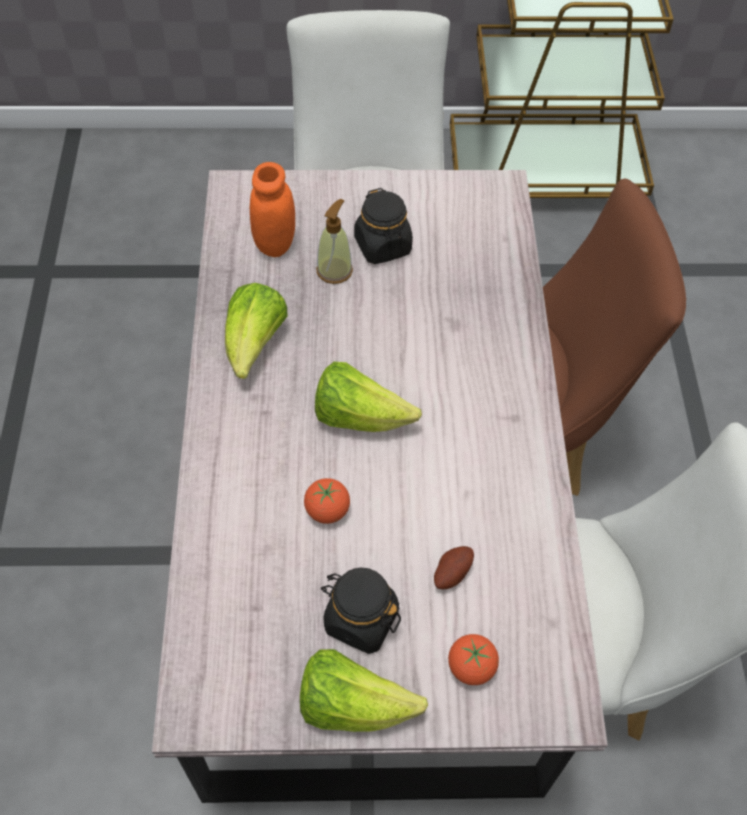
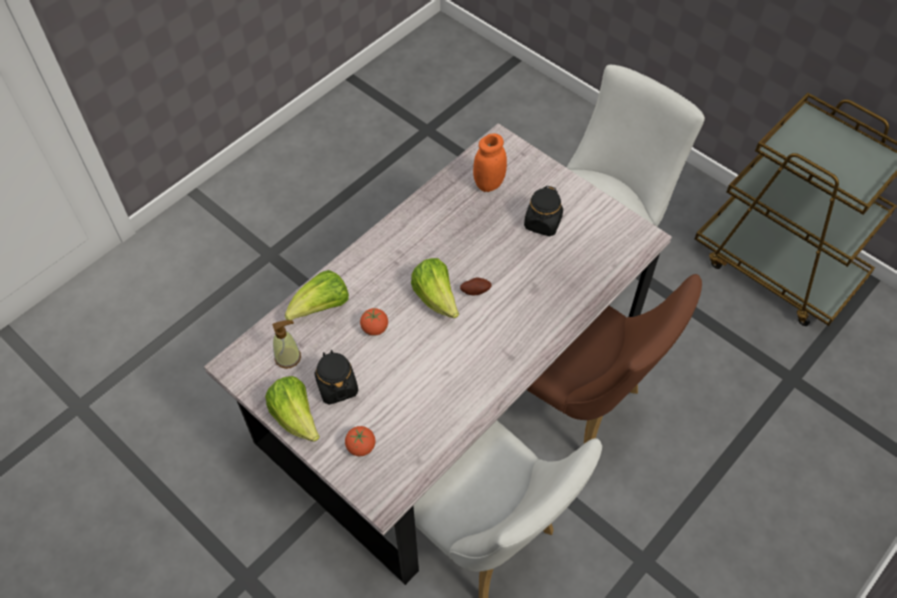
camera: 45 degrees right, 0 degrees up
(254, 345) = (425, 227): lettuce -> lettuce (321, 307)
(334, 270) = (504, 218): soap dispenser -> soap dispenser (288, 357)
(451, 573) = (398, 401): potato -> potato (475, 290)

